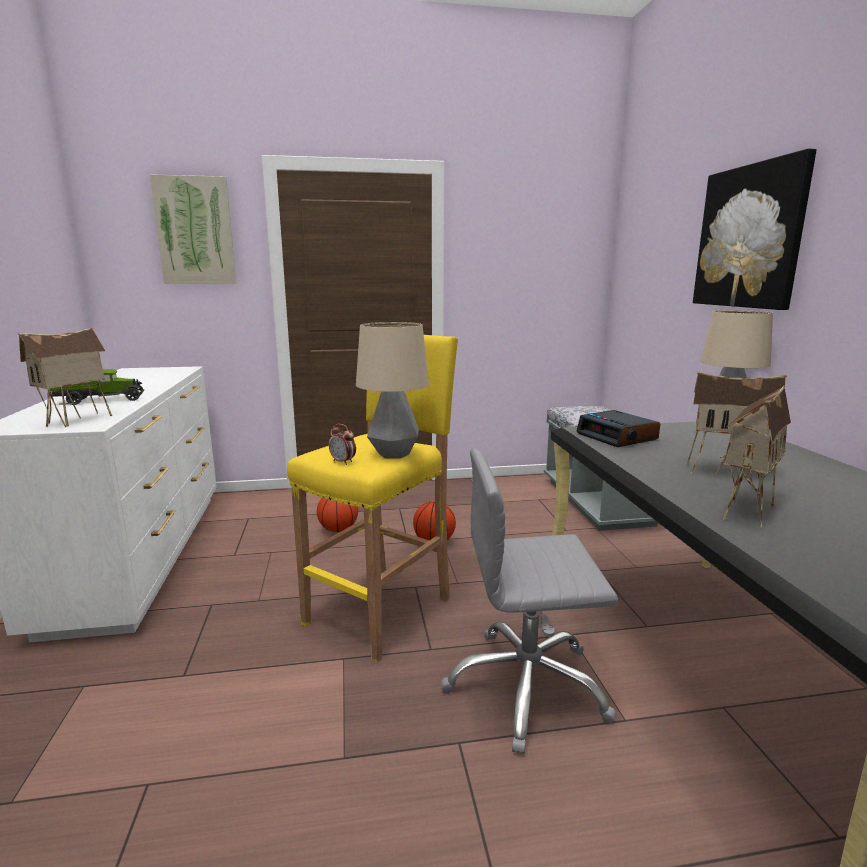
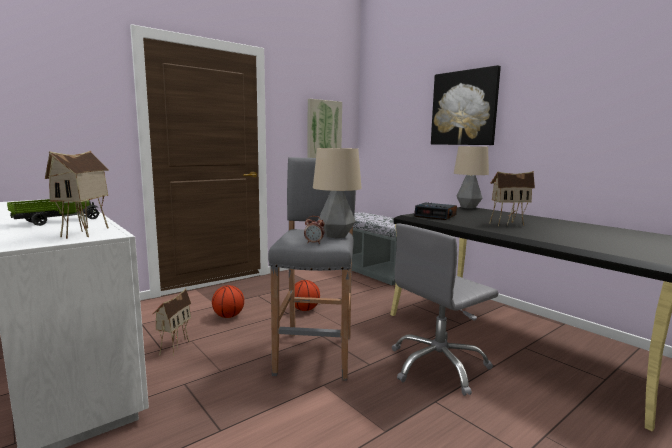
camera: 30 degrees left, 5 degrees down
(195, 231) = (69, 79): picture -> picture (324, 130)
(381, 610) = (316, 353): yellow stool -> grey stool
(743, 509) = (542, 234): toy house -> toy house (174, 346)

